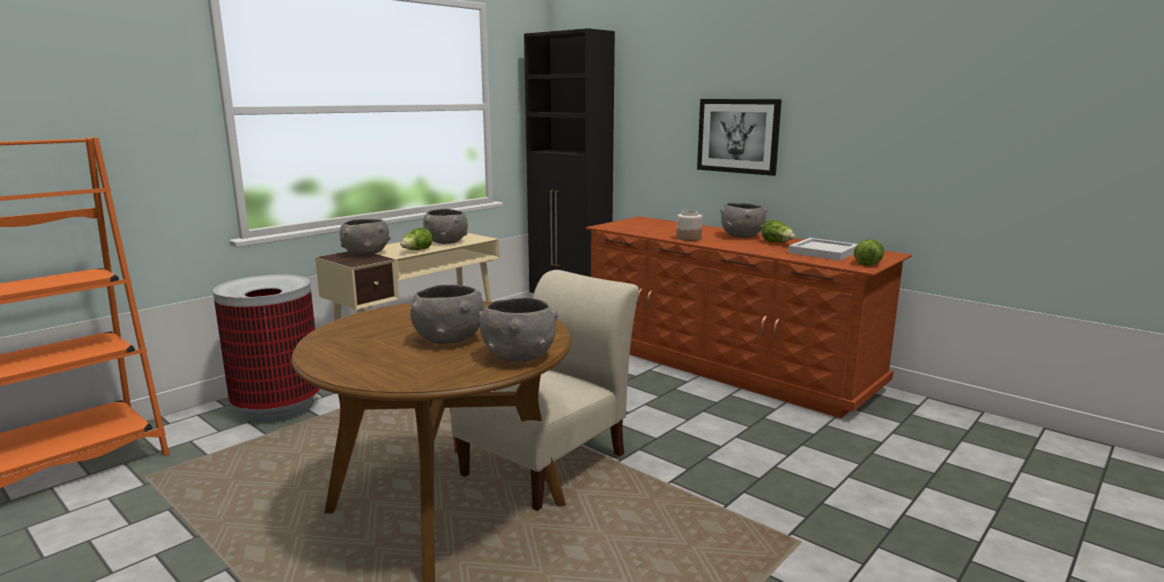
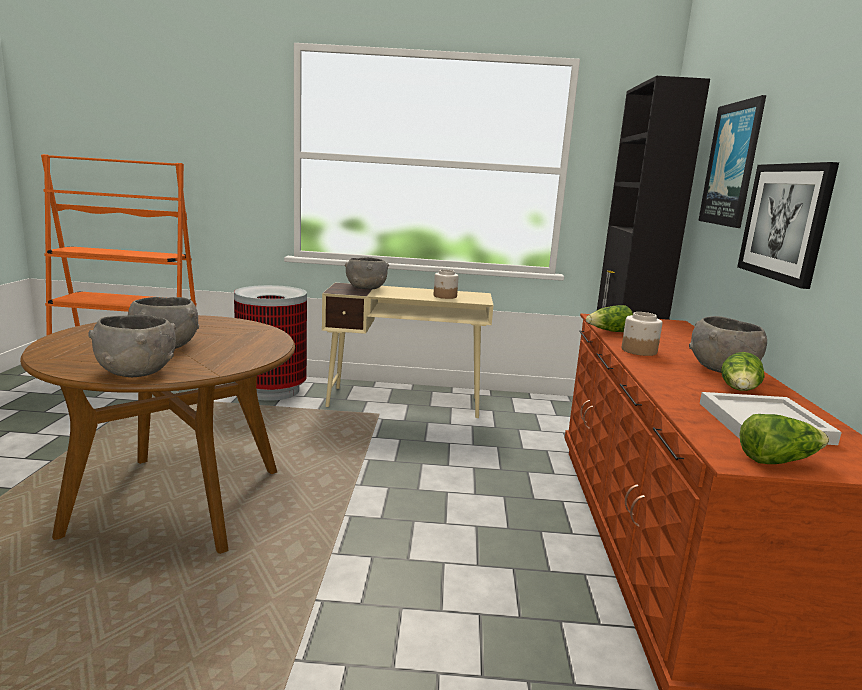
camera: 50 degrees right, 0 degrees up
(416, 251) = (400, 295): lettuce -> lettuce (609, 332)
(446, 242) = (445, 296): grey bowl -> jar
(549, 461) = (295, 517): beige chair -> none
(660, 97) = (732, 164): none -> picture

